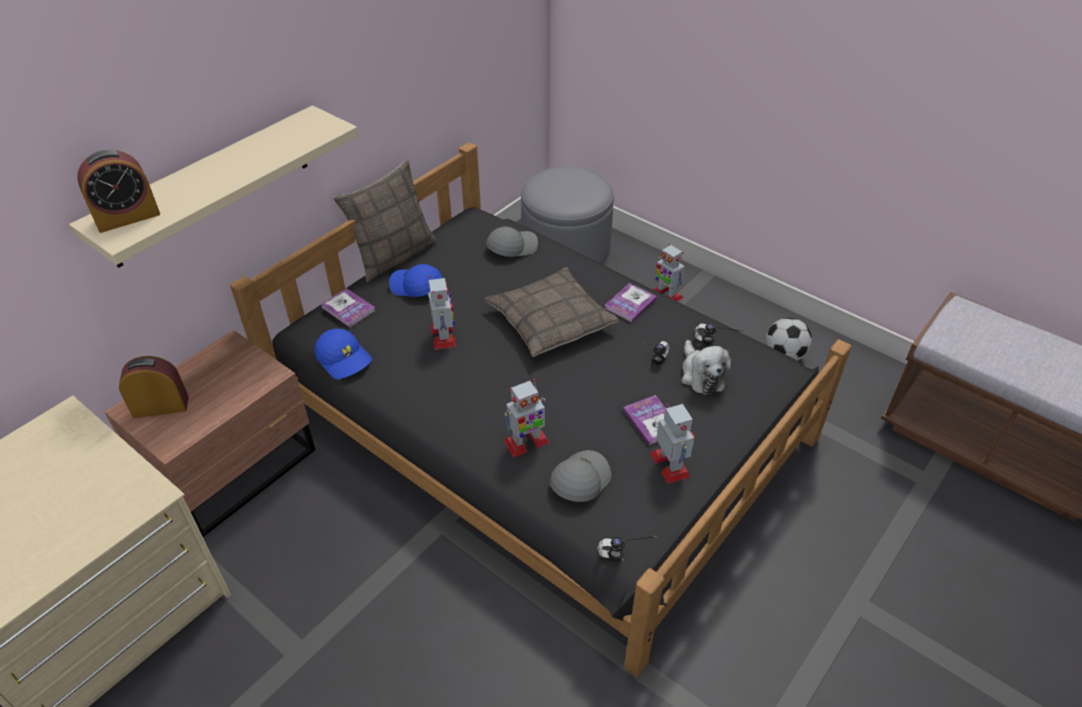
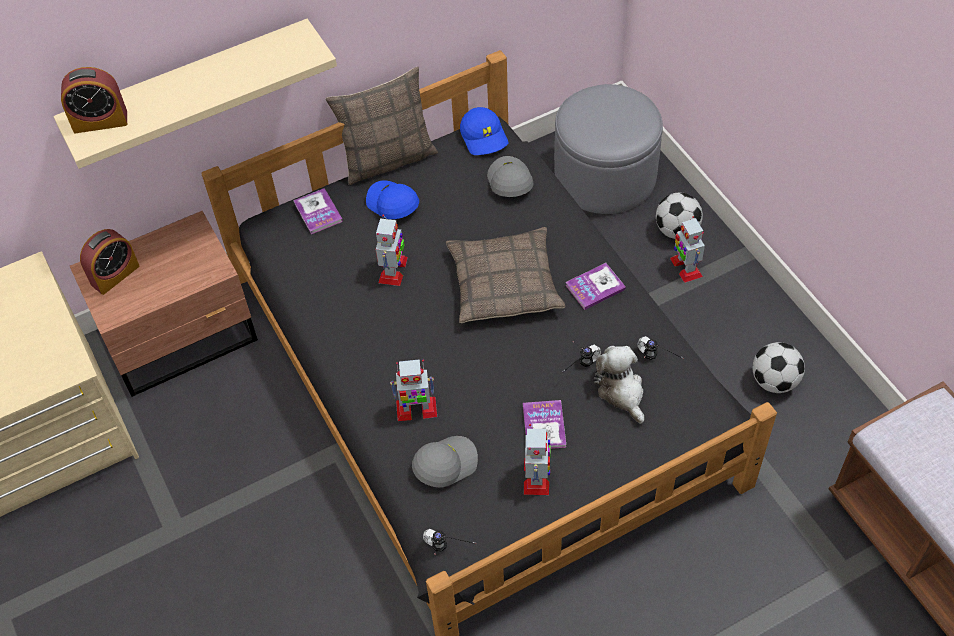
camera: 25 degrees right, 10 degrees up
(160, 406) = (115, 275): alarm clock -> alarm clock turned 120 degrees clockwise
(344, 359) = (292, 268): blue cap -> blue cap (484, 137)
(512, 247) = (509, 182): grey cap -> grey cap turned 90 degrees counterclockwise
(644, 271) = (677, 230): none -> football
(701, 375) = (621, 391): plush toy -> plush toy turned 150 degrees clockwise

